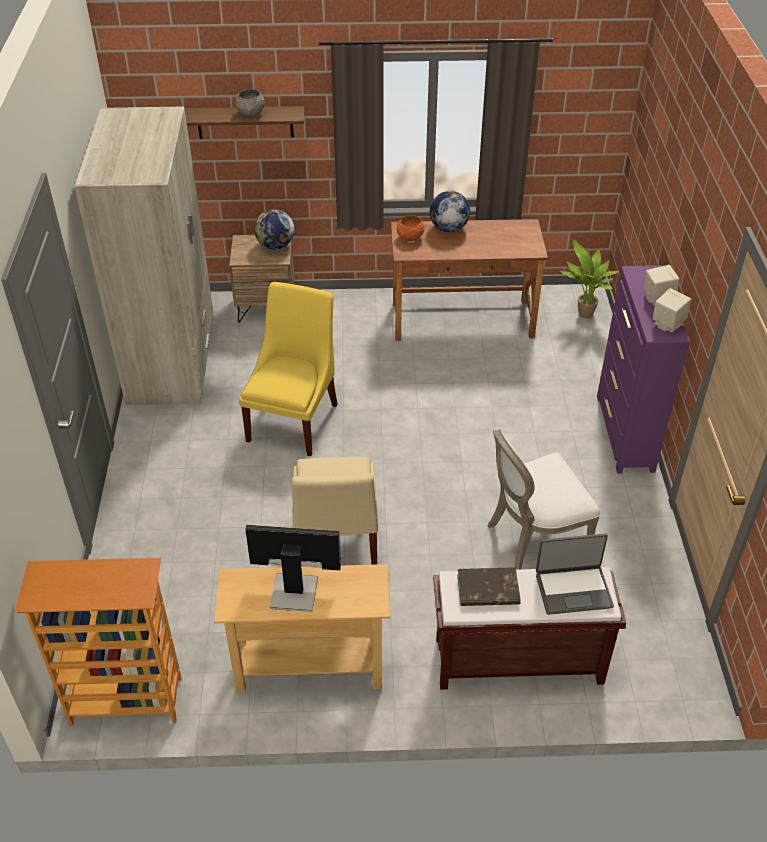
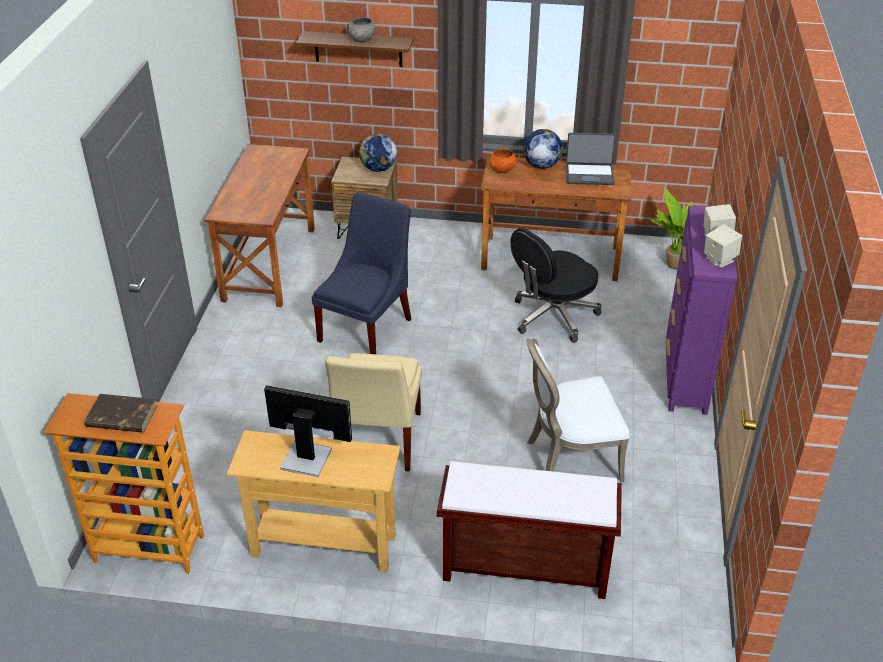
camera: 10 degrees right, 5 degrees down
(172, 359) = (269, 264): beige wardrobe -> brown desk
(294, 419) = (367, 327): yellow chair -> blue chair
(480, 384) = (552, 316): none -> black office chair
(487, 590) = (491, 482): brown book -> brown book (121, 417)
(573, 589) = (575, 493): laptop -> laptop (589, 174)

